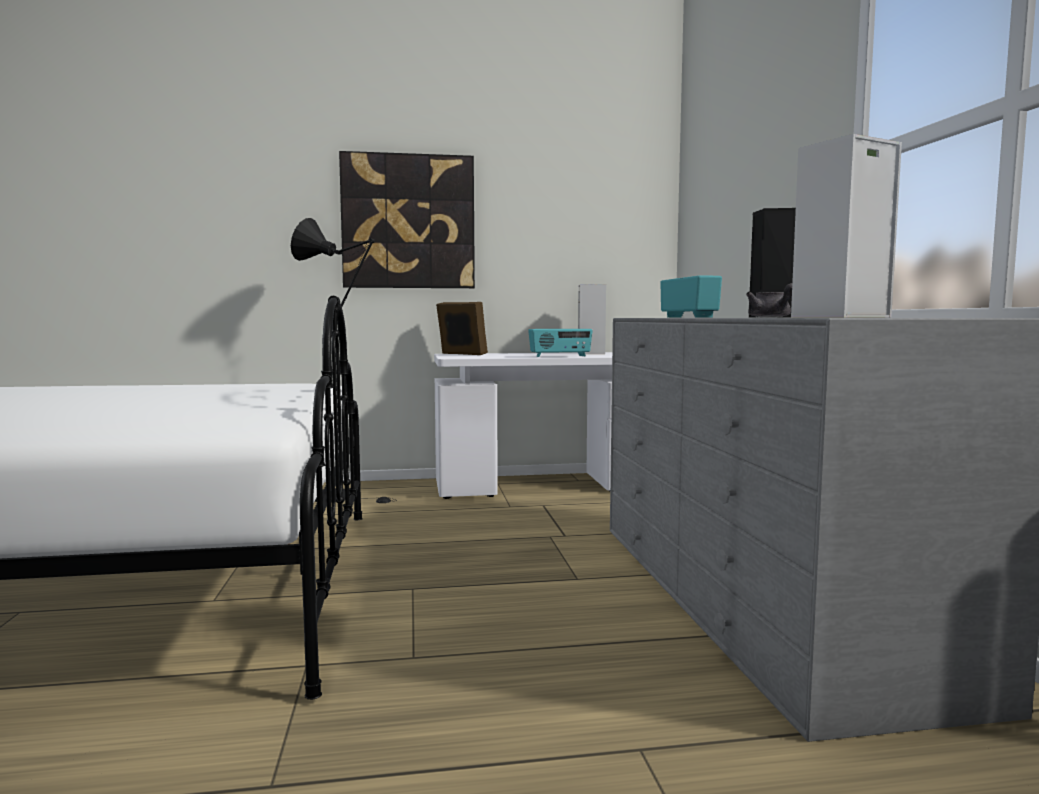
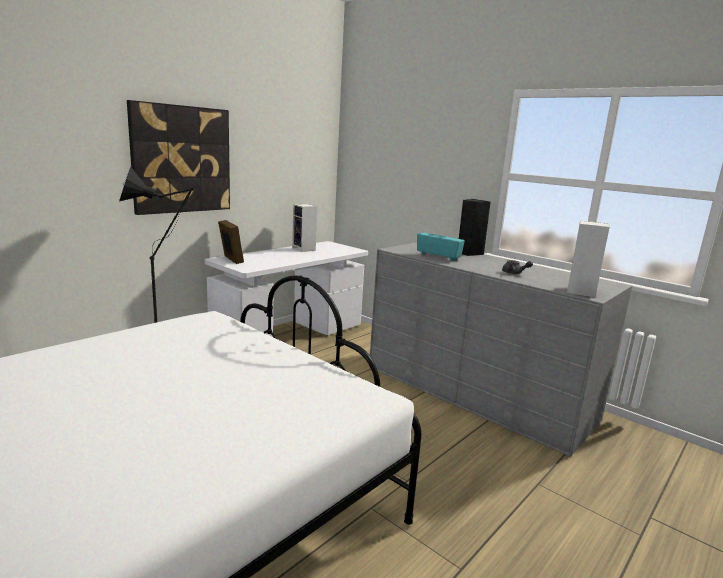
camera: 40 degrees left, 10 degrees up
(461, 354) = (231, 260): picture frame -> picture frame turned 60 degrees clockwise
(560, 356) = (303, 258): radio -> none

